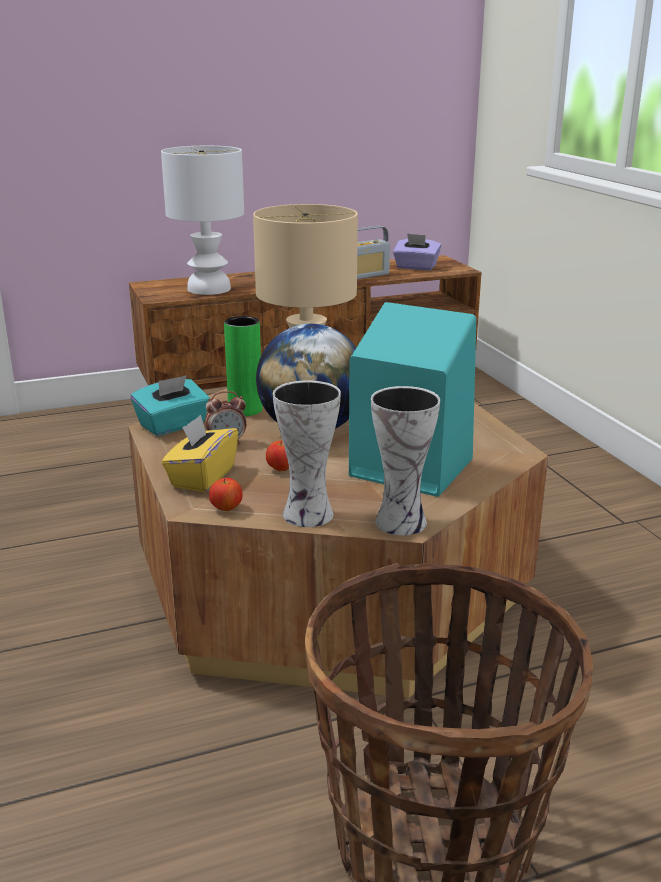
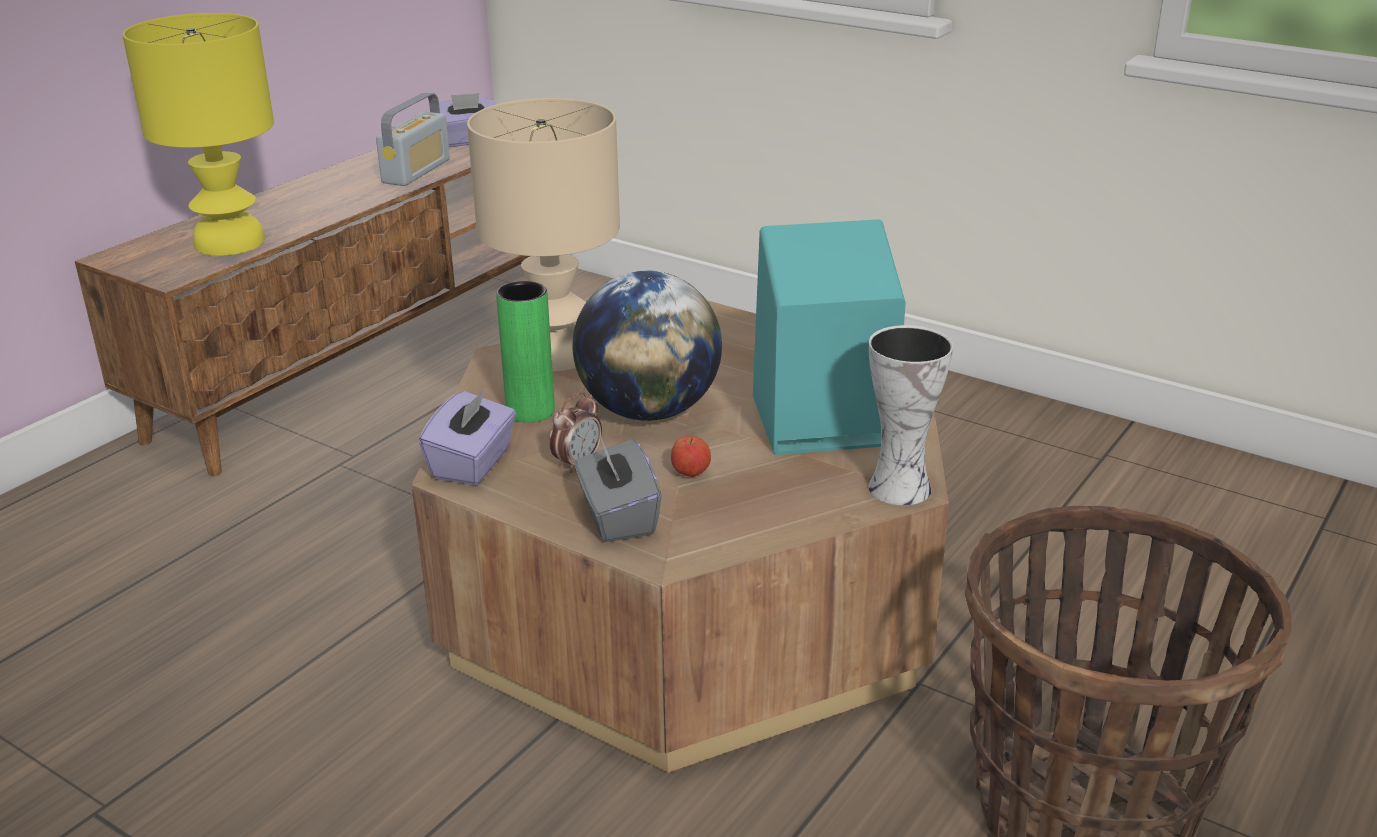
camera: 35 degrees left, 5 degrees up
(173, 425) = (473, 463): turquoise tissue box -> purple tissue box
(202, 477) = (617, 517): yellow tissue box -> grey tissue box
(210, 289) = (231, 242): white table lamp -> yellow table lamp
(226, 509) = (706, 545): apple -> none
(306, 515) = (799, 518): vase -> none

